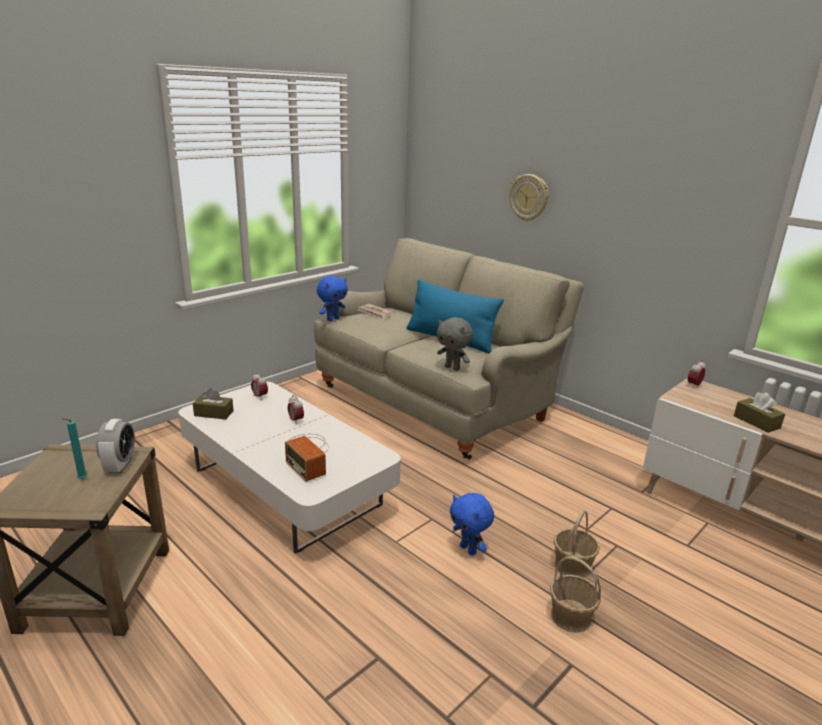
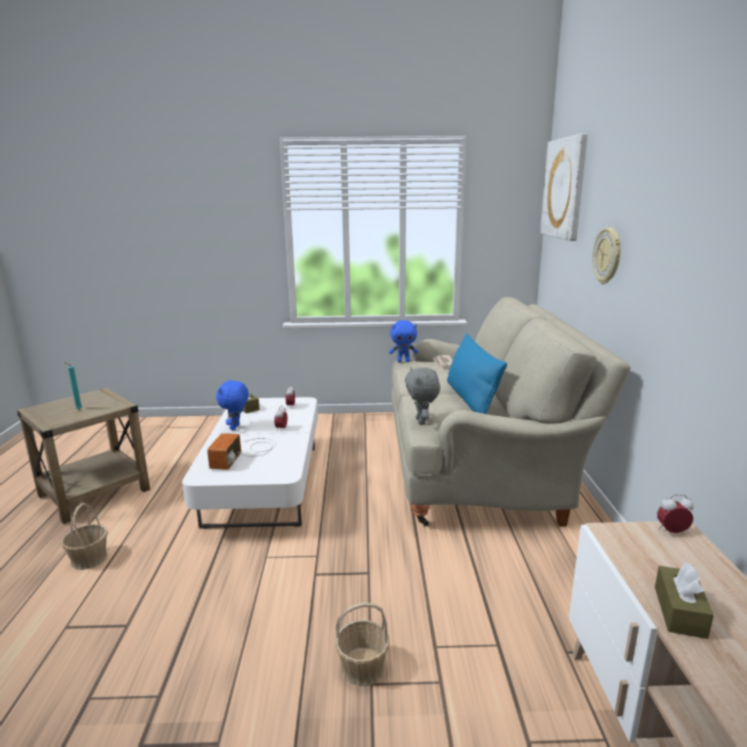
camera: 45 degrees right, 5 degrees down
(120, 465) = (104, 409): alarm clock -> none
(446, 133) = (564, 188): none -> picture
(469, 550) = (303, 595): blue plush toy -> blue plush toy (236, 427)
(571, 617) = (285, 707): basket -> basket (89, 559)

